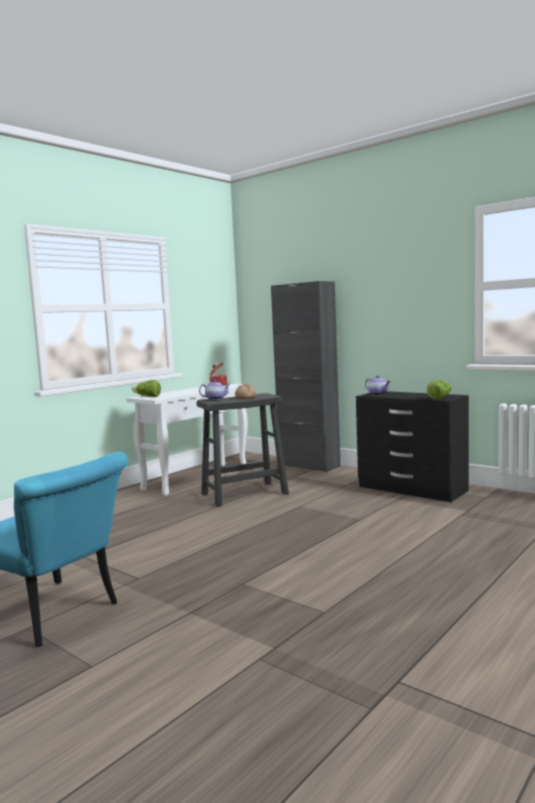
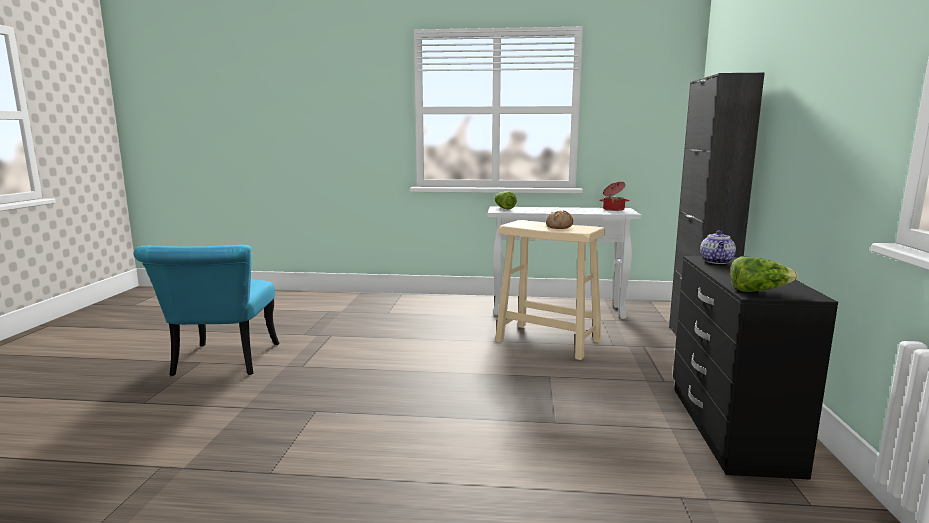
camera: 55 degrees right, 5 degrees up
(215, 399) = (531, 222): teapot -> none
(245, 494) = (548, 341): black stool -> beige stool

